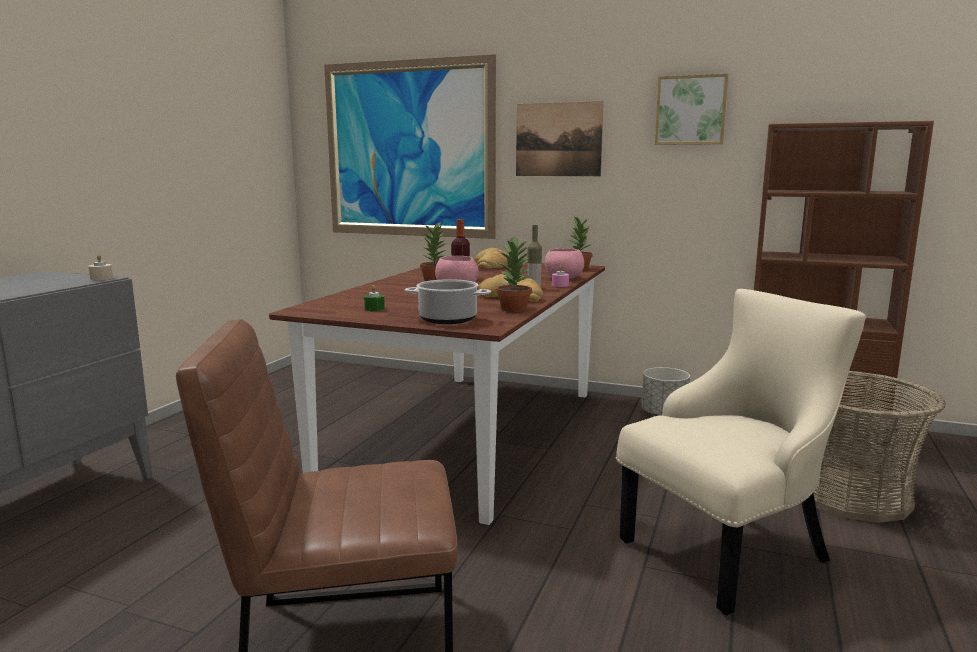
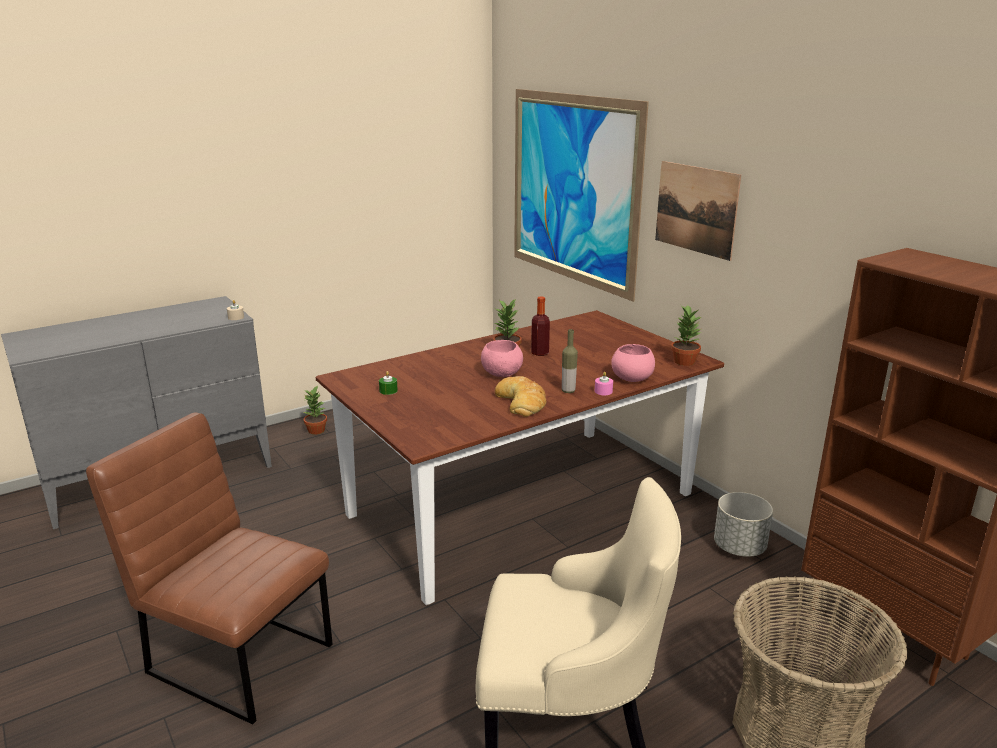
camera: 35 degrees right, 10 degrees up
(447, 319) = (411, 424): cooking pot -> none
(492, 265) = (609, 335): bread -> none
(514, 309) = (489, 423): potted plant -> potted plant (317, 430)
(691, 110) = (828, 205): picture -> none

